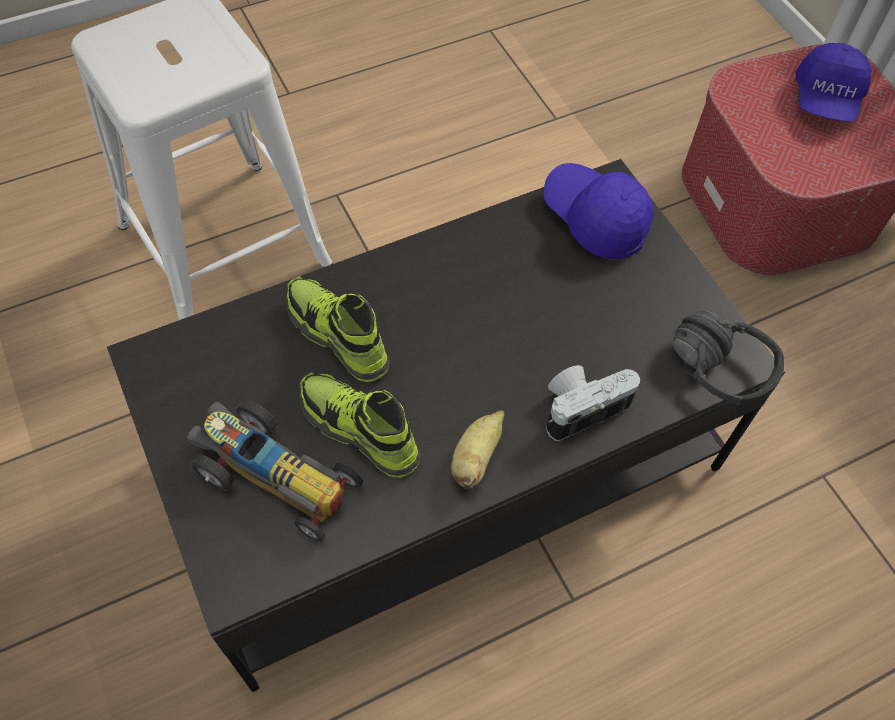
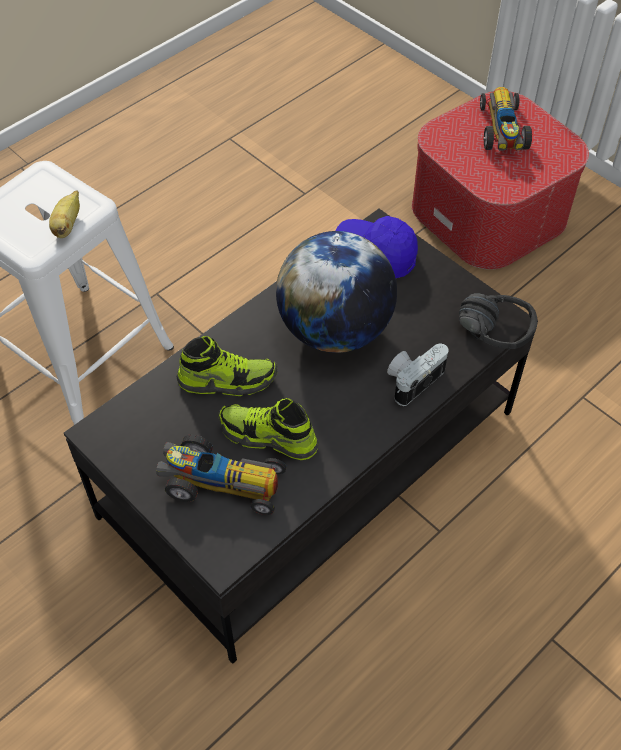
camera: 15 degrees left, 5 degrees down
(337, 336) = (227, 380): shoe -> shoe turned 150 degrees clockwise
(476, 458) = (354, 432): banana -> banana (67, 225)
(502, 307) = (335, 330): none -> globe
(826, 99) = (502, 131): blue cap -> toy car

